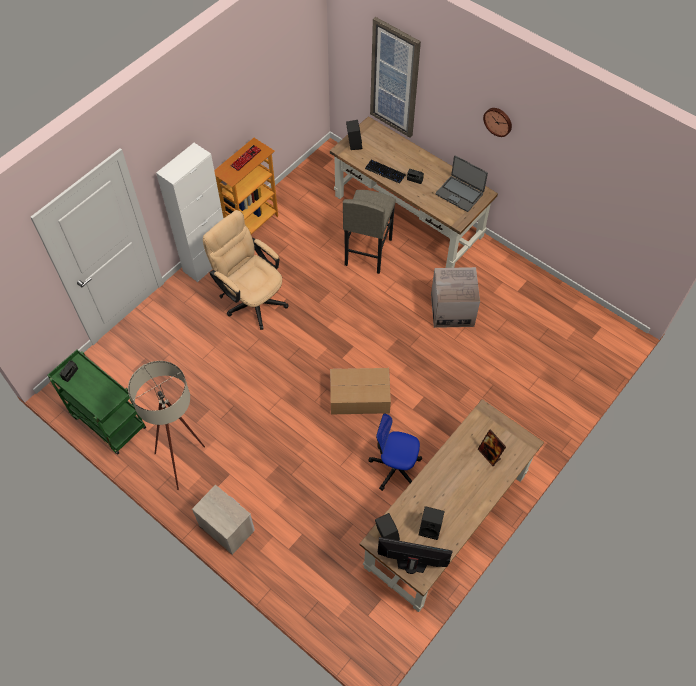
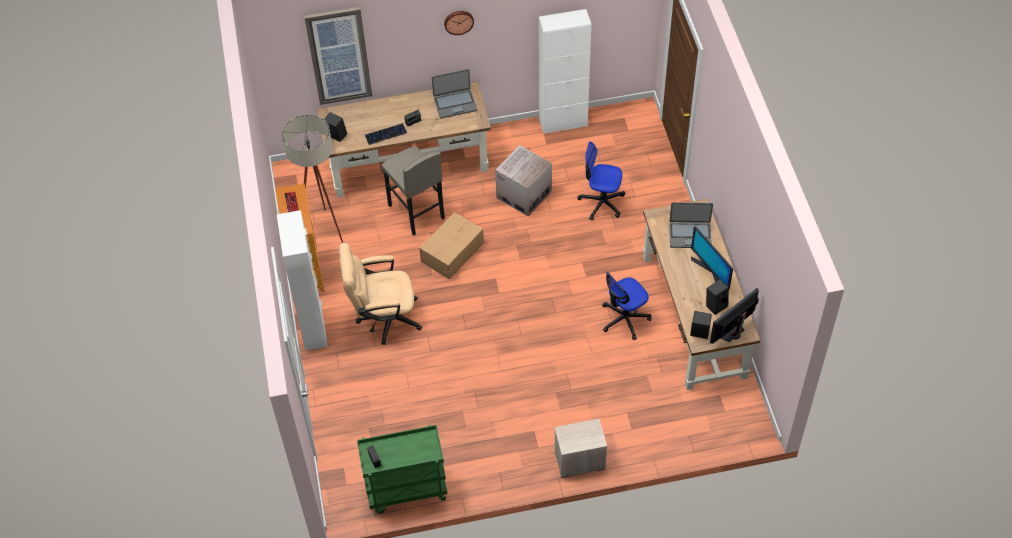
camera: 50 degrees left, 5 degrees down
(185, 460) = (493, 454): beige floor lamp -> beige floor lamp (323, 226)
(360, 397) = (545, 302): cardboard box -> cardboard box (453, 252)
(463, 500) = (711, 272): none -> monitor
(489, 454) = (690, 235): picture frame -> laptop
(497, 369) = (601, 202): none -> office chair
(550, 288) = (563, 122): none -> white cabinet

